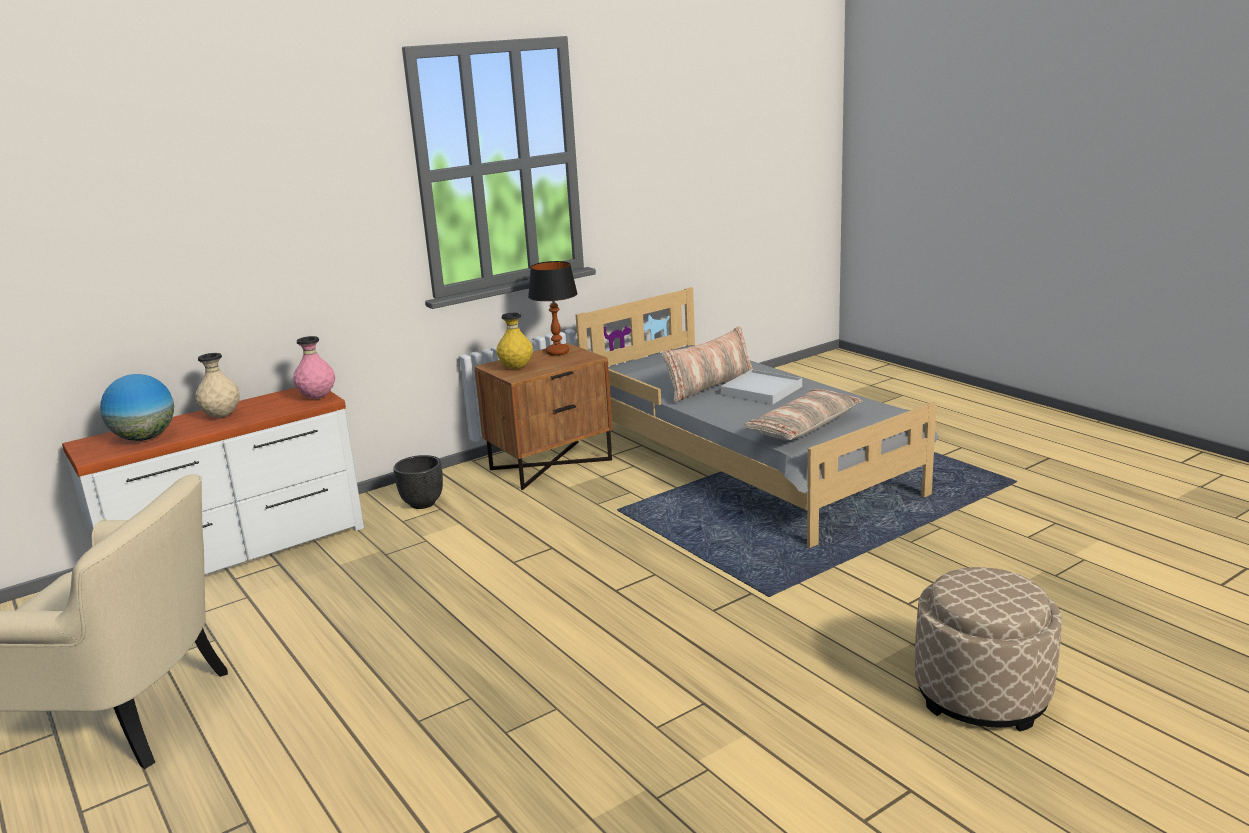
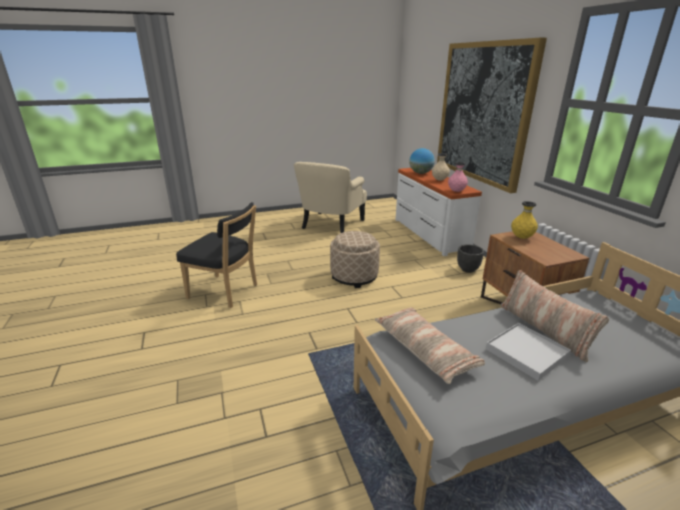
camera: 105 degrees right, 5 degrees up
(243, 241) = (483, 113): none -> picture
(557, 352) = (560, 251): table lamp -> none
(630, 764) = (226, 292): none -> black chair
(981, 694) = (162, 399): beige ottoman -> beige ottoman (354, 276)

